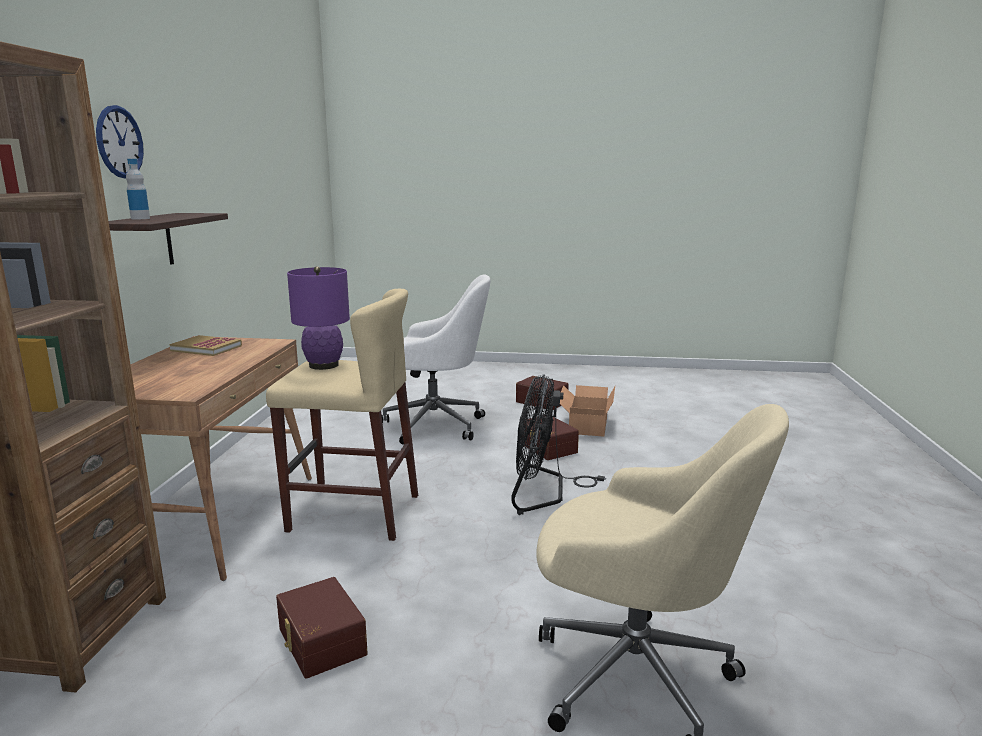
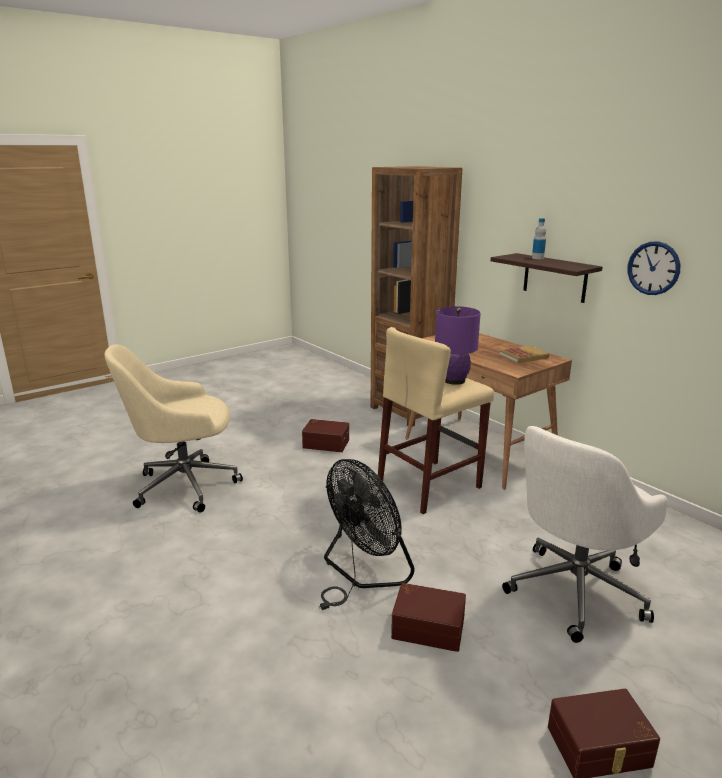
camera: 135 degrees right, 5 degrees up
(119, 142) = (557, 207): wall clock -> wall clock (653, 268)
(585, 426) = (454, 710): cardboard box -> none

